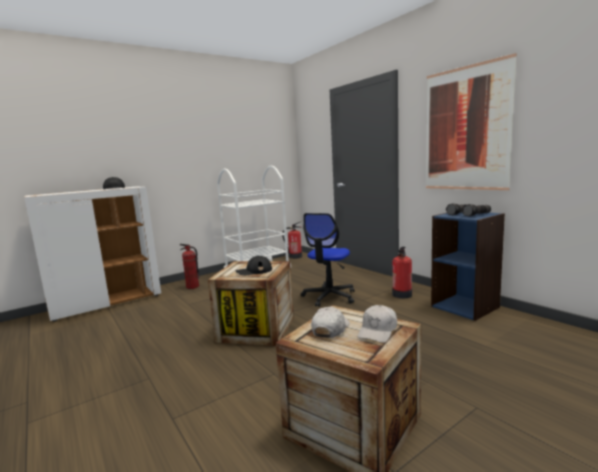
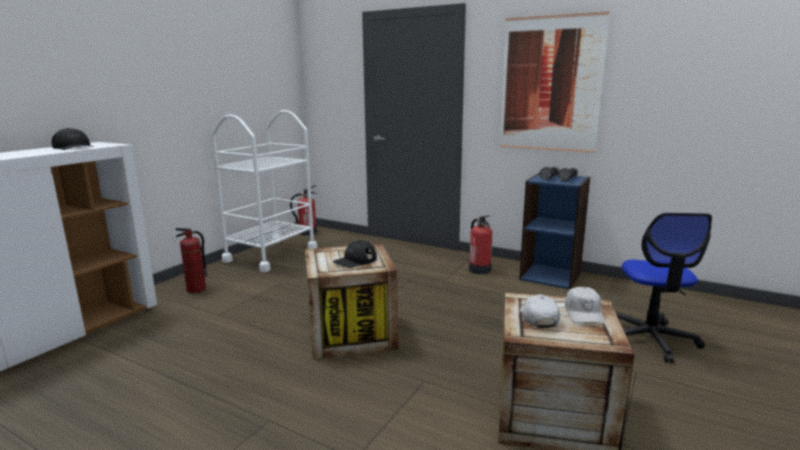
camera: 25 degrees left, 5 degrees up
(329, 297) = (402, 281): office chair -> office chair (650, 339)

